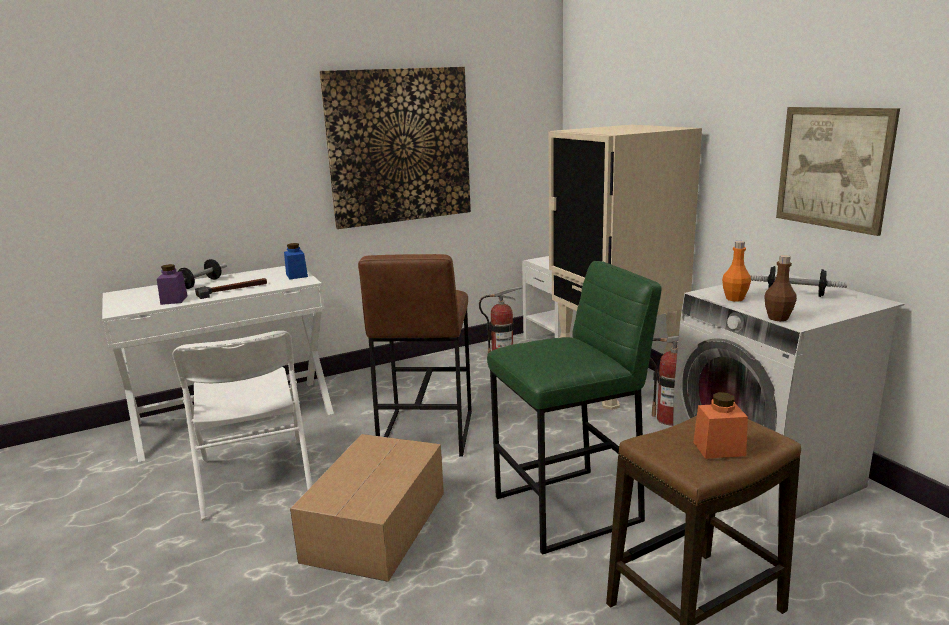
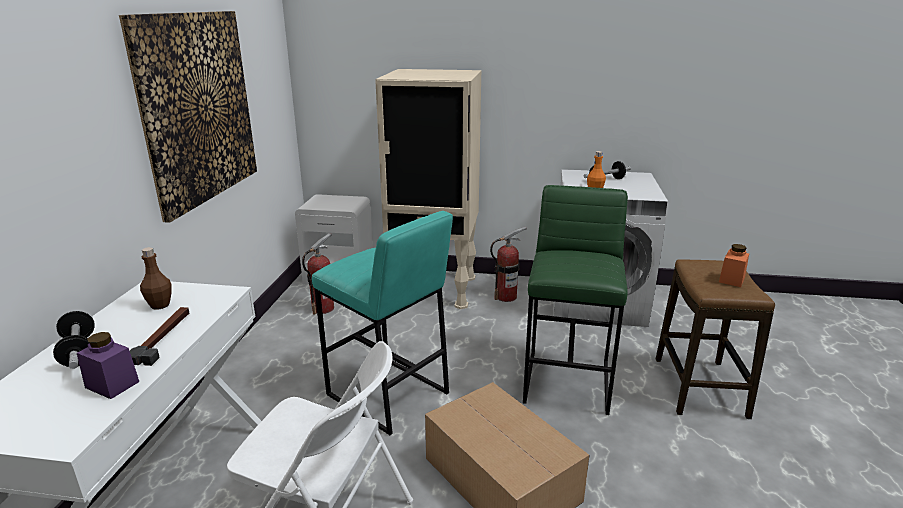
camera: 55 degrees left, 5 degrees up
(296, 275) = (192, 291): blue jar -> none
(426, 433) = (389, 394): brown stool -> turquoise stool
(778, 318) = (641, 197): brown bottle -> brown bottle (160, 305)
(833, 168) = (596, 94): picture -> none

